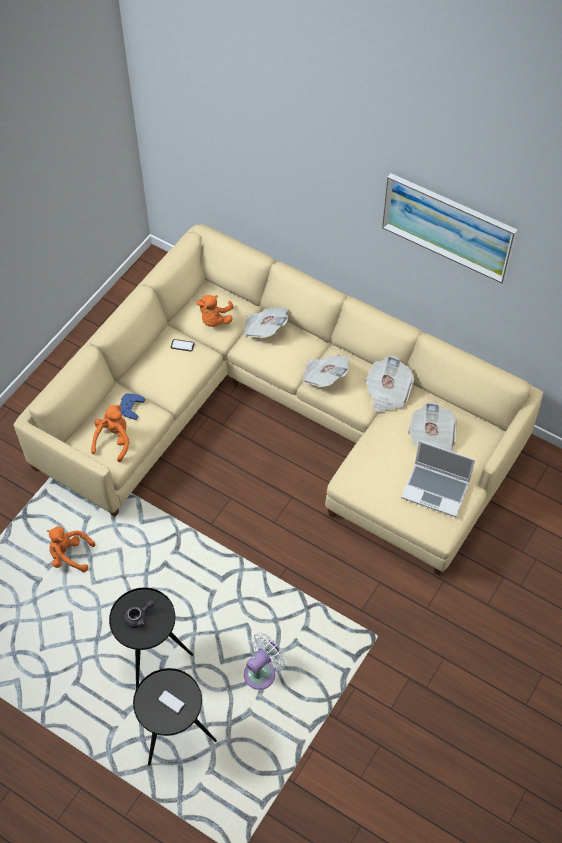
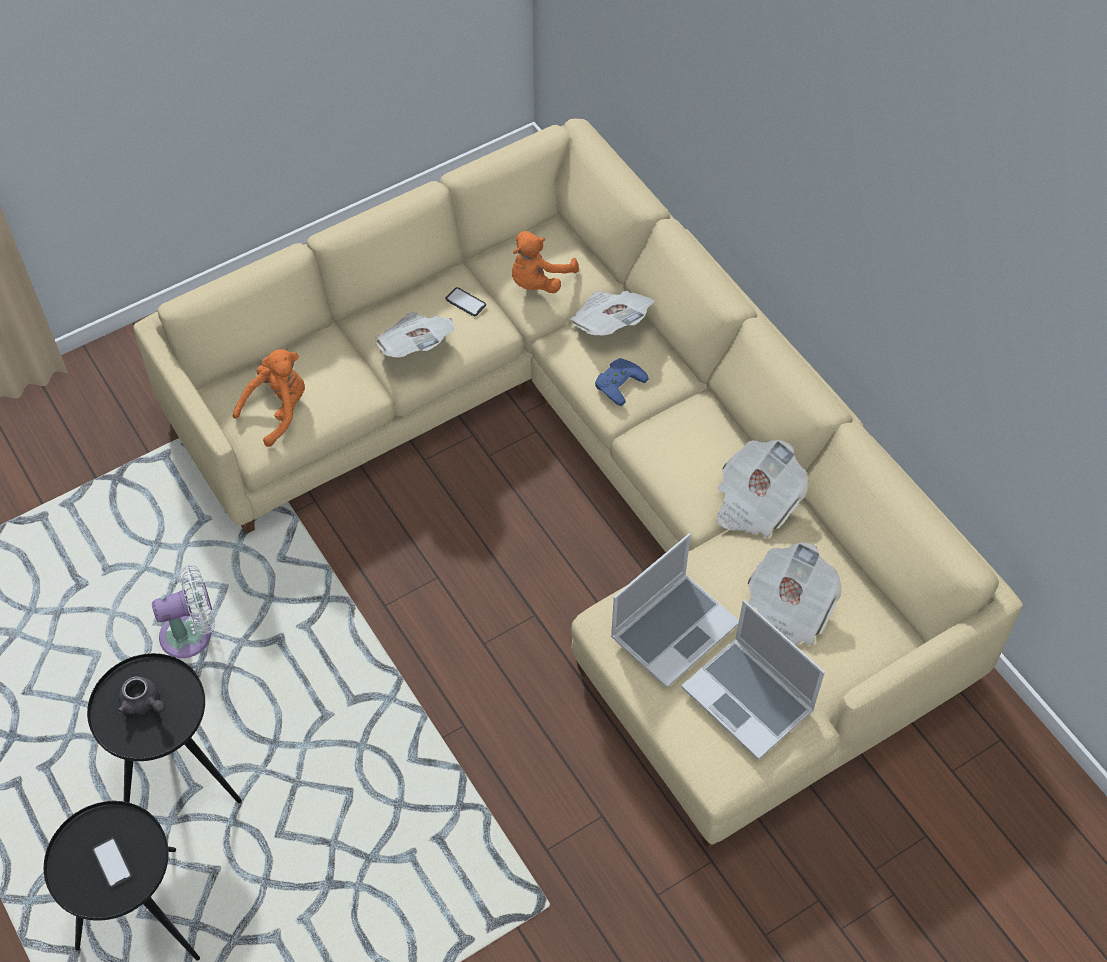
camera: 25 degrees right, 0 degrees up
(69, 555) = (147, 566): orange plush toy -> none
(129, 407) = (330, 366): blue game controller -> blue game controller (617, 382)
(139, 617) = (143, 703): grey teapot -> grey teapot turned 45 degrees clockwise
(262, 672) = (332, 880): white fan -> white fan (192, 634)
(324, 377) = (664, 436): newspaper -> newspaper (416, 347)
(382, 471) = (674, 629): none -> laptop
(448, 226) = (930, 237): picture -> none

